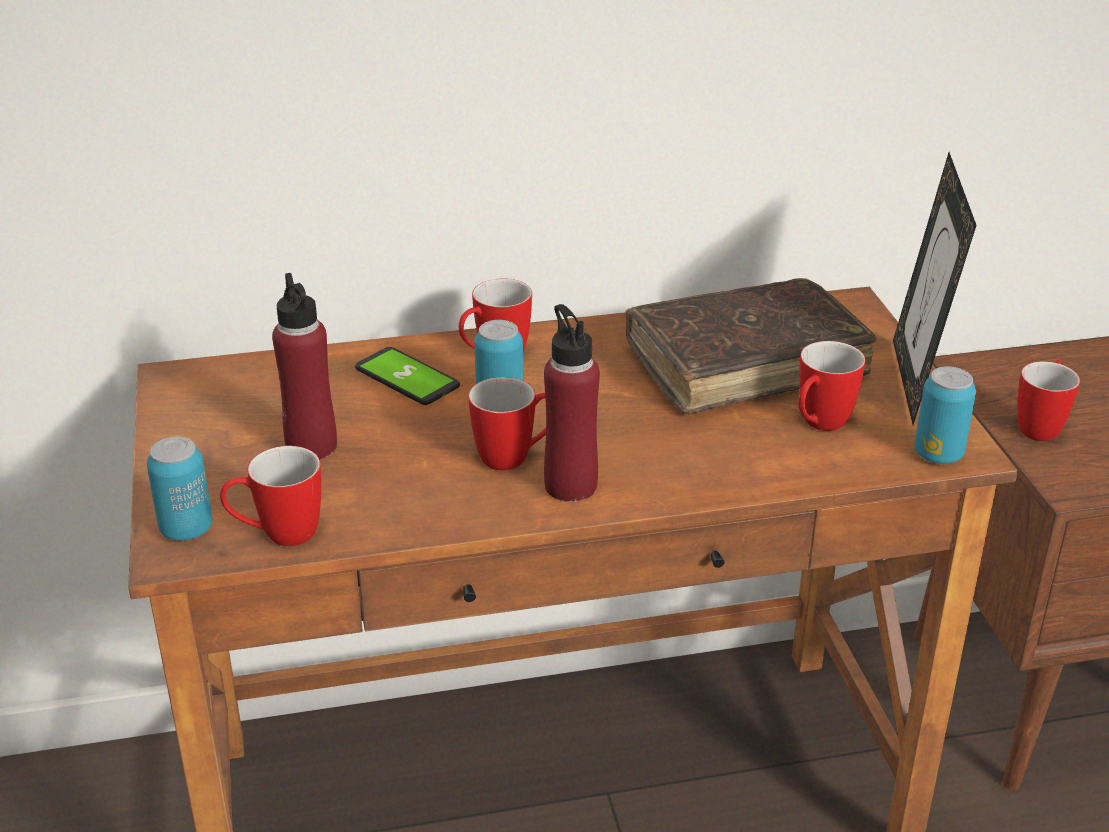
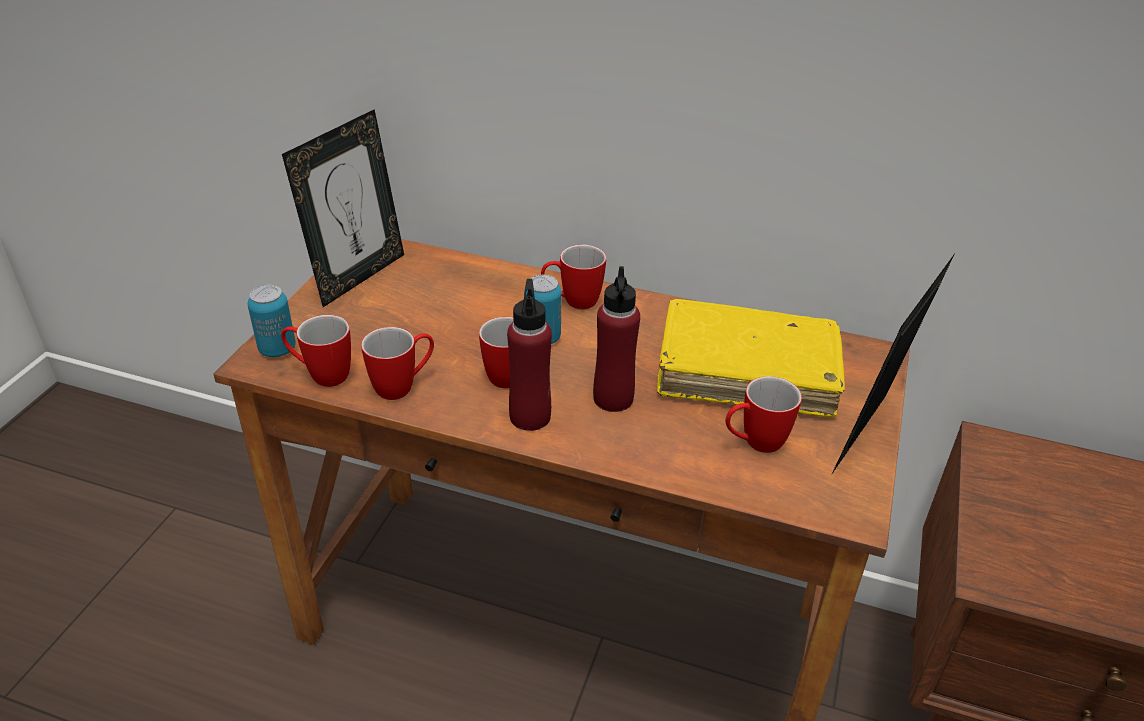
camera: 30 degrees right, 5 degrees up
(200, 415) = (358, 276): none -> picture frame
(311, 446) = (399, 322): red bottle -> red bottle (613, 398)
(407, 378) = (502, 296): phone -> none
(745, 363) = (746, 372): brown book -> yellow book
(938, 454) = (829, 507): can -> none
(1041, 425) = (1009, 516): mug -> mug (403, 386)

